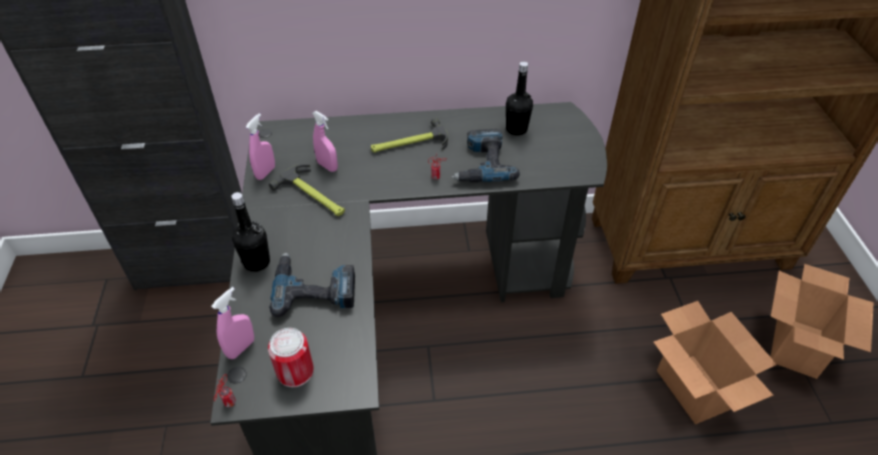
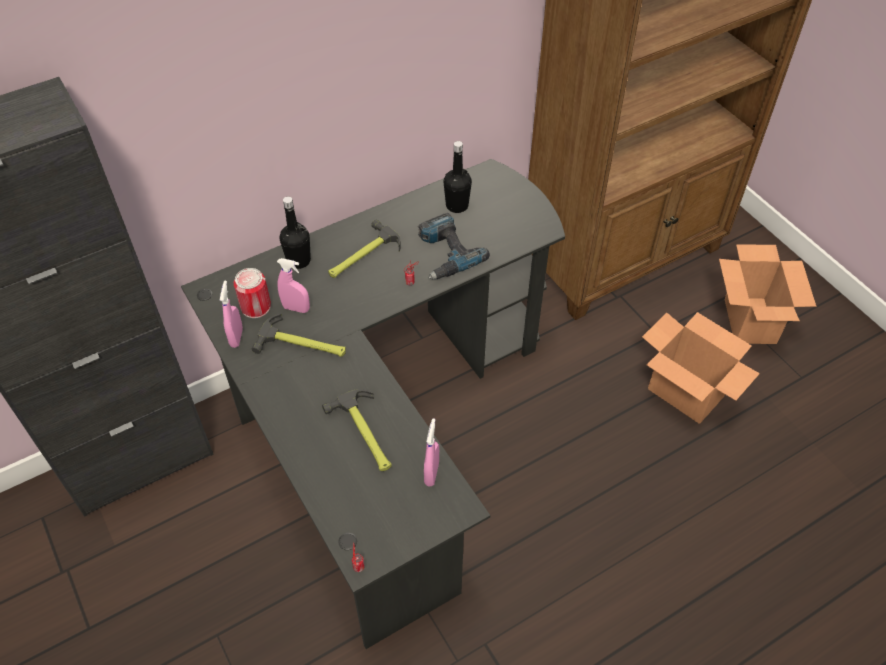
camera: 25 degrees left, 5 degrees up
(241, 348) = (335, 516): pink spray bottle -> pink spray bottle (431, 473)
(257, 262) = (293, 432): black bottle -> black bottle (298, 261)
(295, 371) = (398, 516): can -> can (255, 307)
(314, 287) = (365, 434): power drill -> hammer

